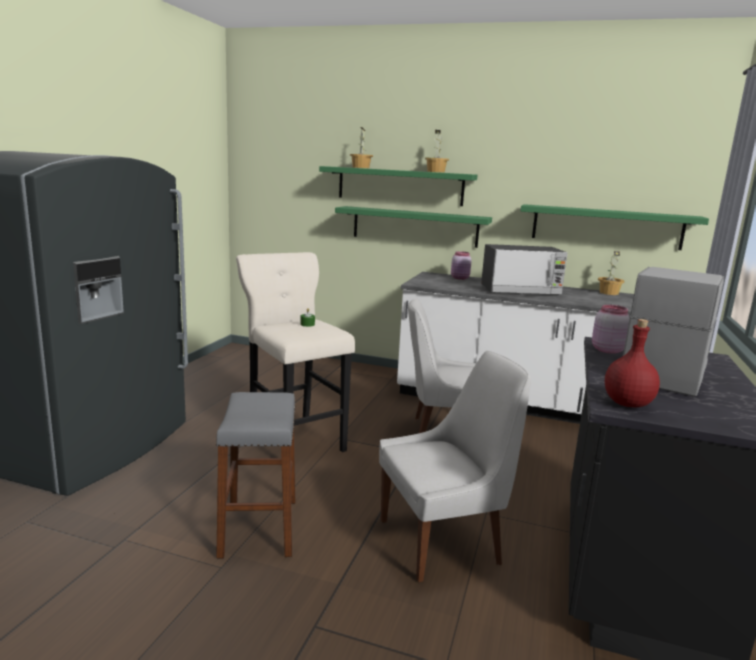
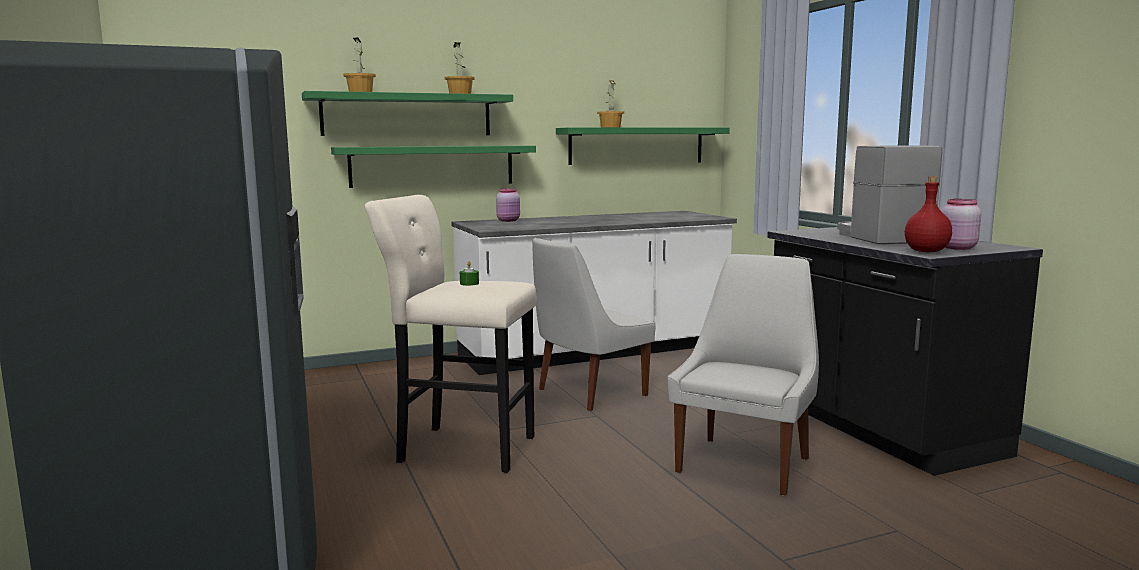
camera: 40 degrees left, 5 degrees down
(259, 527) = (589, 526): grey stool -> none
(520, 290) = (592, 220): microwave -> none
(606, 350) = (809, 234): pink jar -> pink jar (957, 248)
(608, 293) = (654, 213): potted plant -> potted plant (610, 127)

